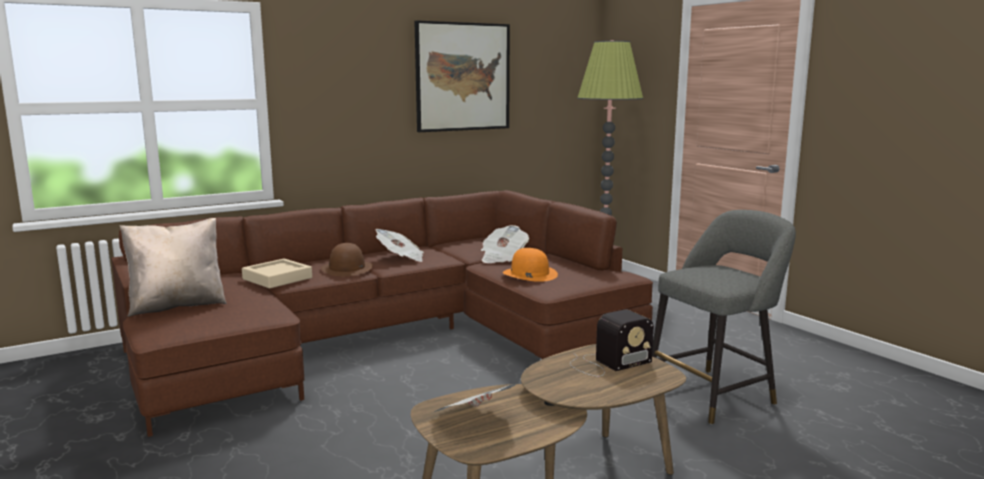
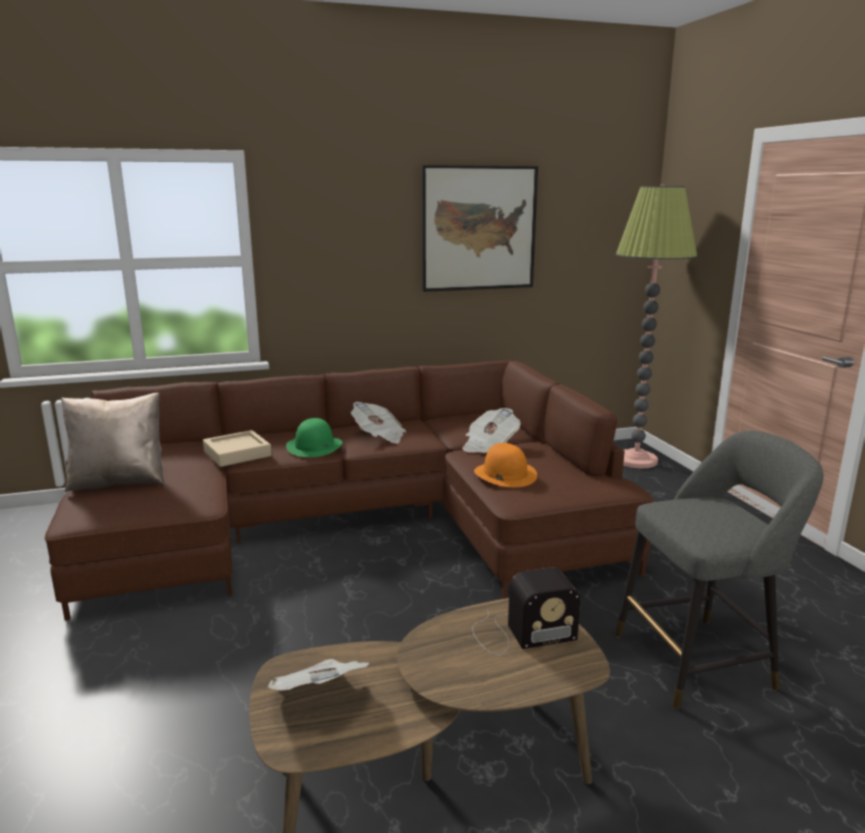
camera: 15 degrees right, 5 degrees up
(347, 269) = (314, 446): brown hat -> green hat

